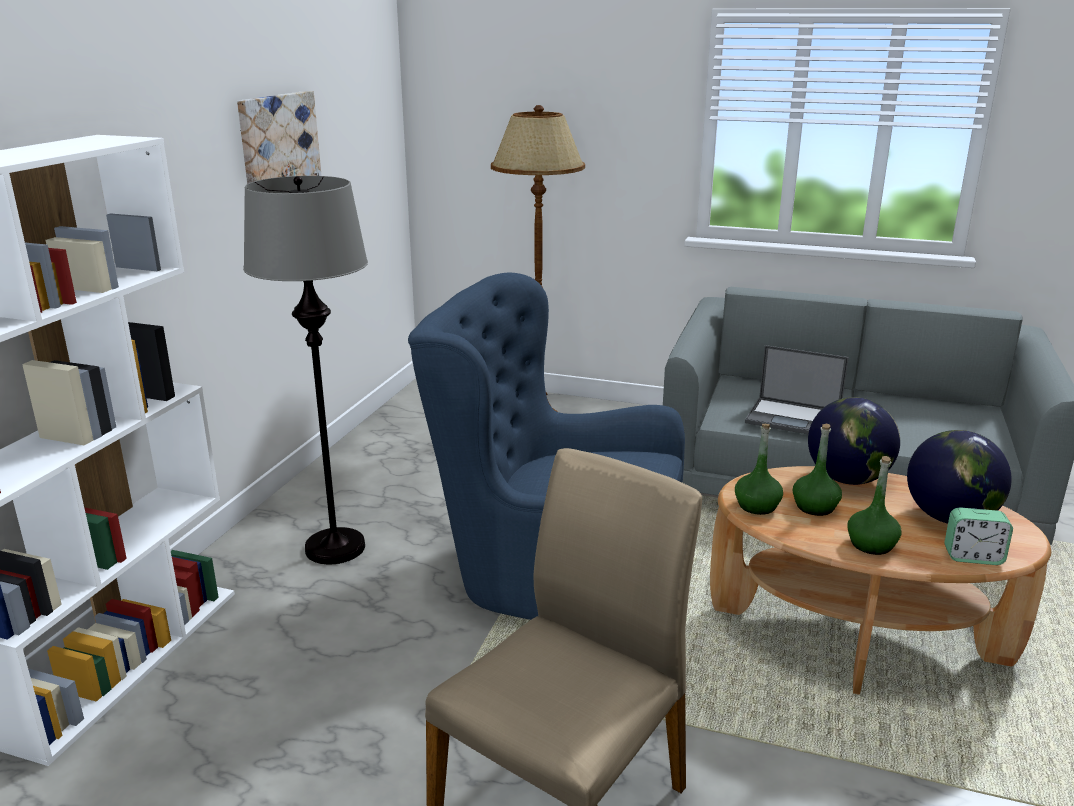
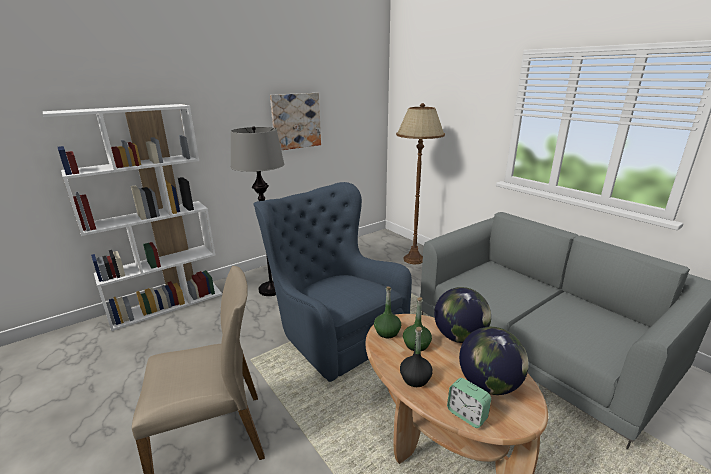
camera: 35 degrees right, 0 degrees up
(794, 418) = (494, 294): laptop -> none
(871, 545) = (415, 378): green bottle -> black bottle

